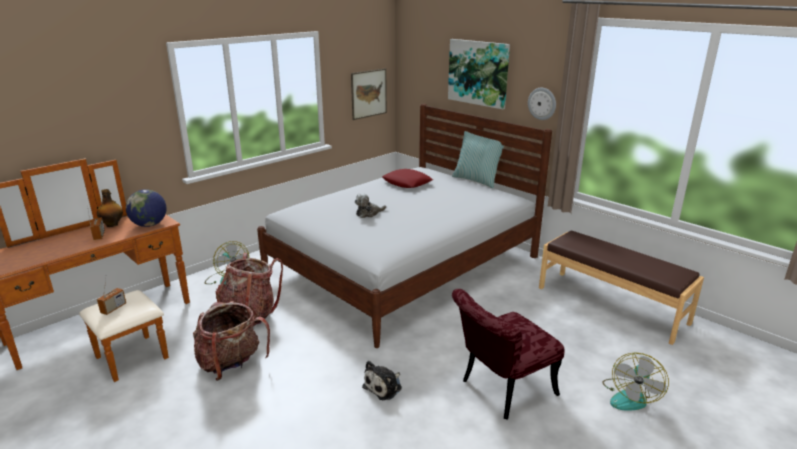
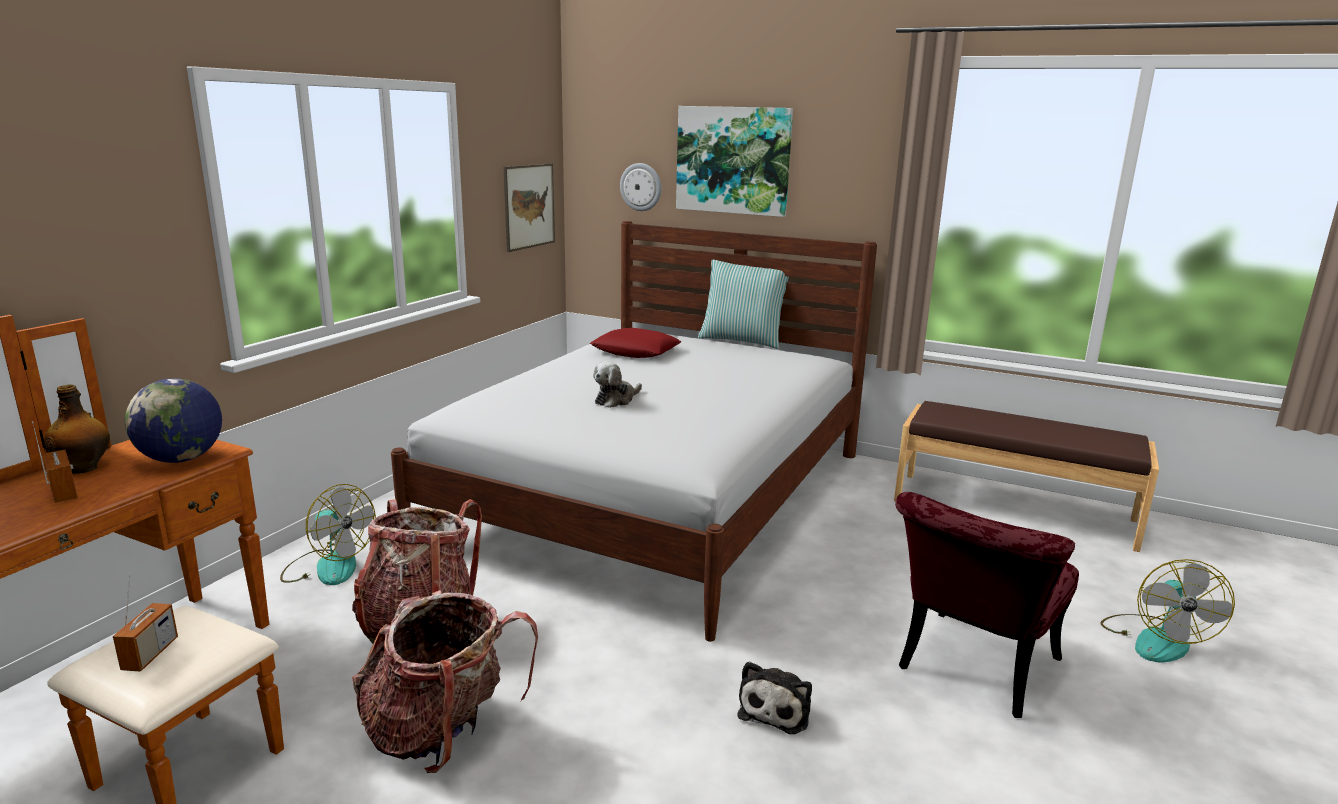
camera: 20 degrees left, 5 degrees down
(542, 103) = (855, 201): wall clock -> wall clock (641, 187)

